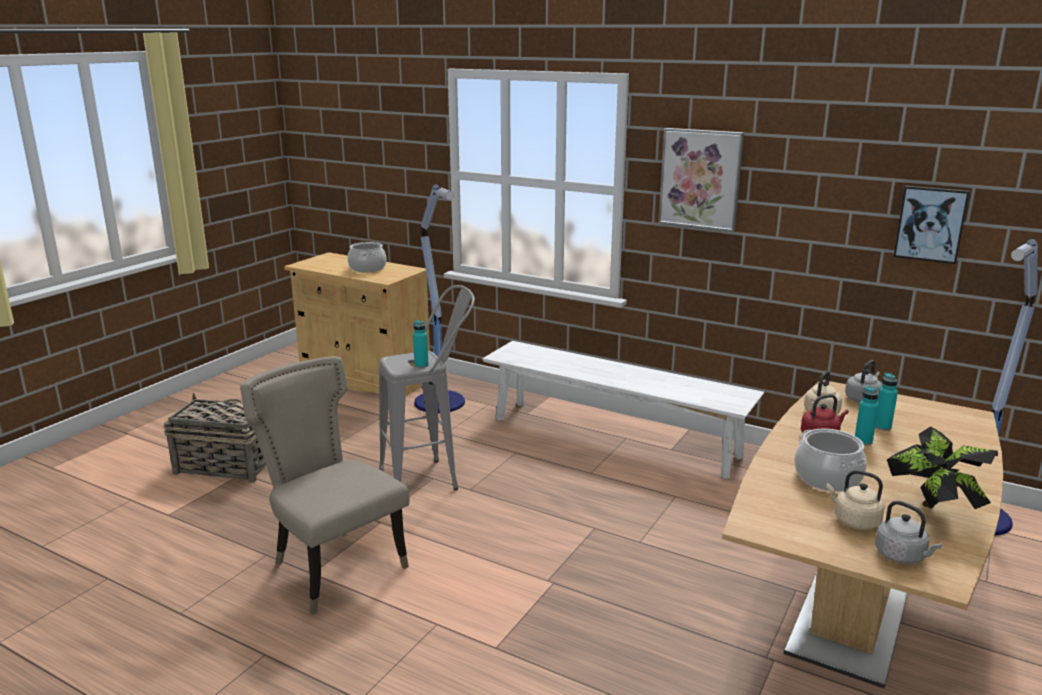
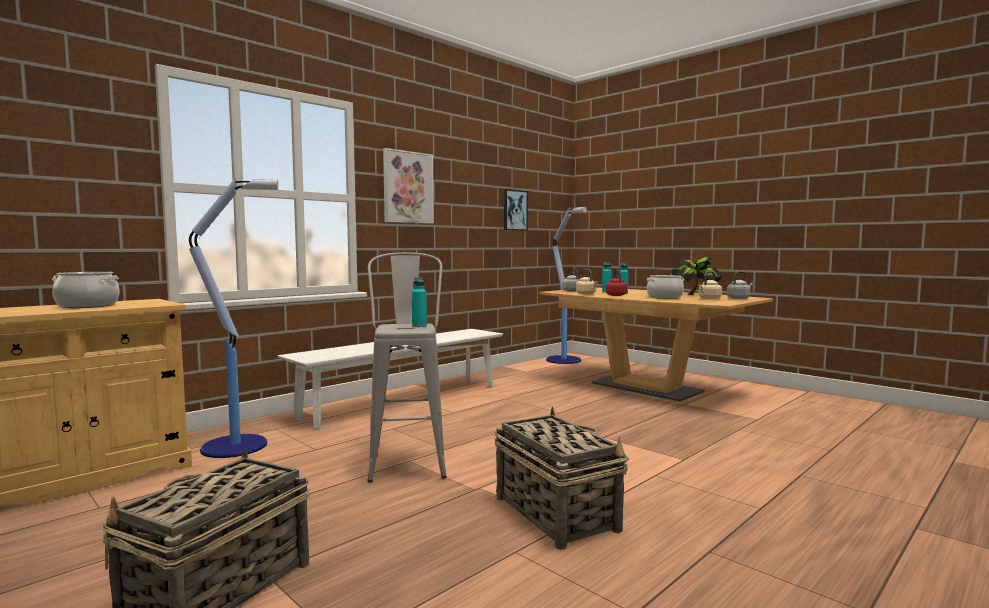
camera: 75 degrees left, 15 degrees down
(334, 566) = (555, 513): beige chair -> basket

